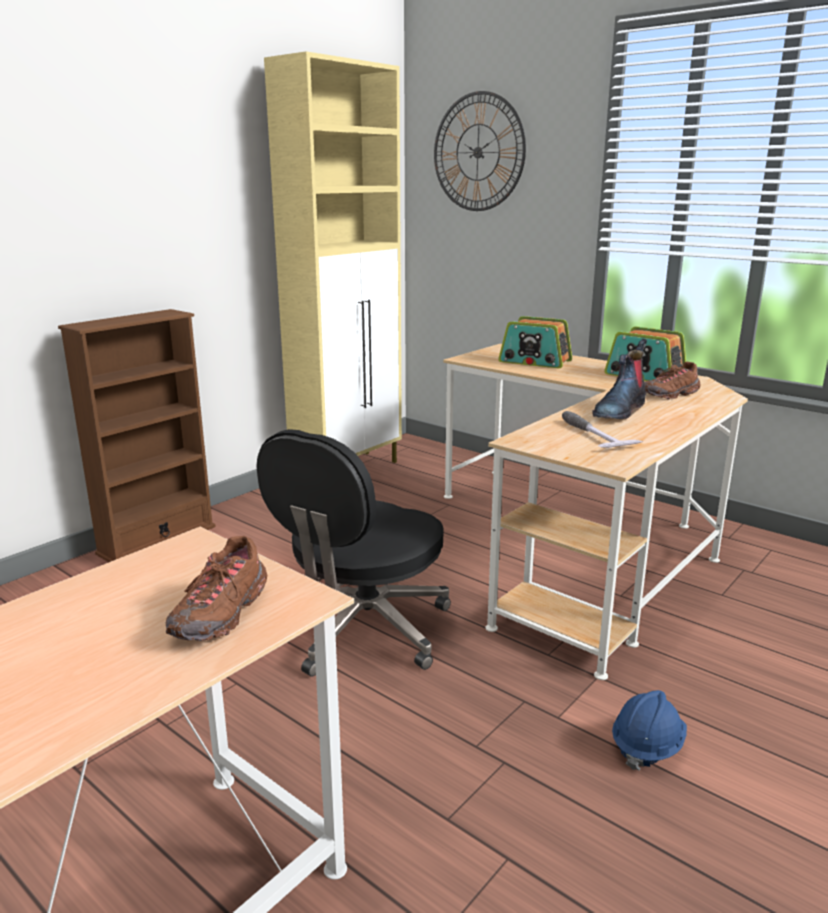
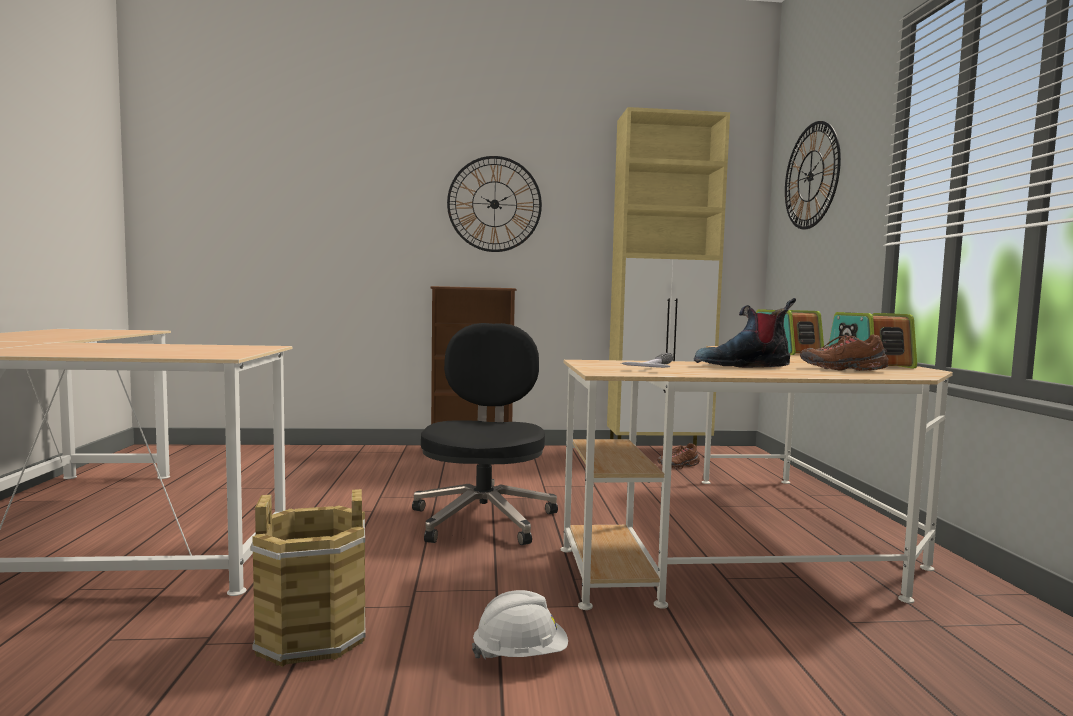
camera: 45 degrees right, 15 degrees down
(121, 183) = (494, 204): none -> wall clock
(222, 614) = (188, 353): brown shoe -> brown shoe (678, 466)
(363, 630) = (483, 518): black office chair -> black office chair turned 105 degrees clockwise
(500, 848) = (312, 635): none -> brown bucket
(647, 746) = (520, 655): blue hard hat -> white hard hat

